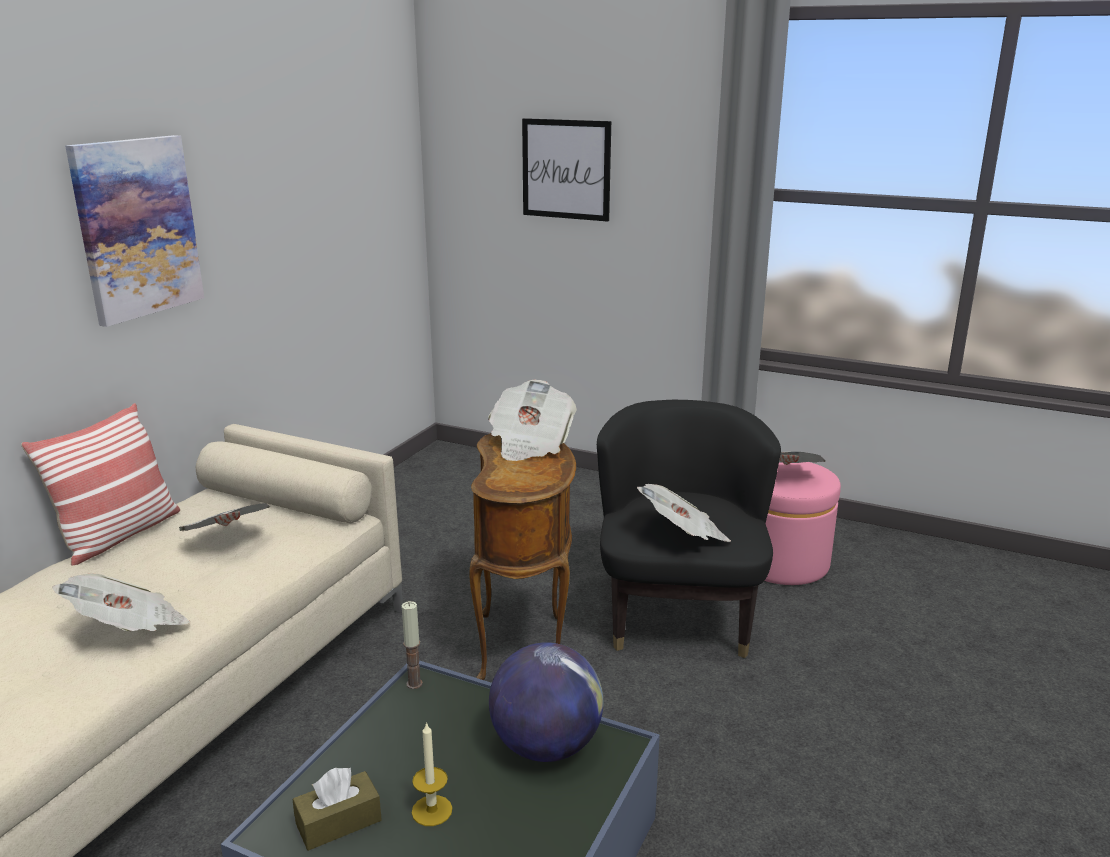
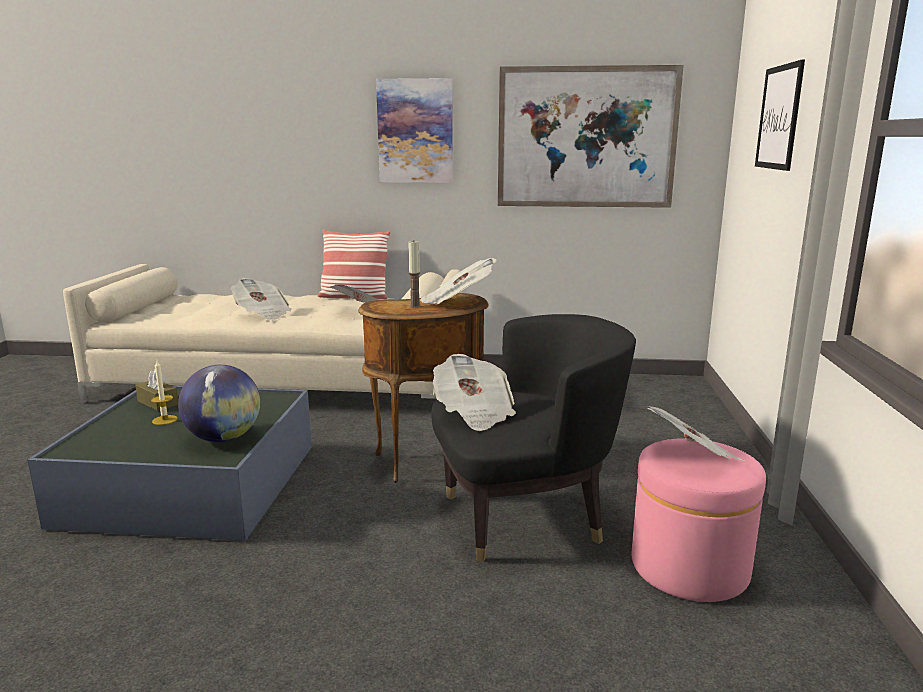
camera: 70 degrees right, 5 degrees down
(323, 200) = (586, 138): none -> picture
(414, 684) = (282, 396): candle -> candle (415, 306)

